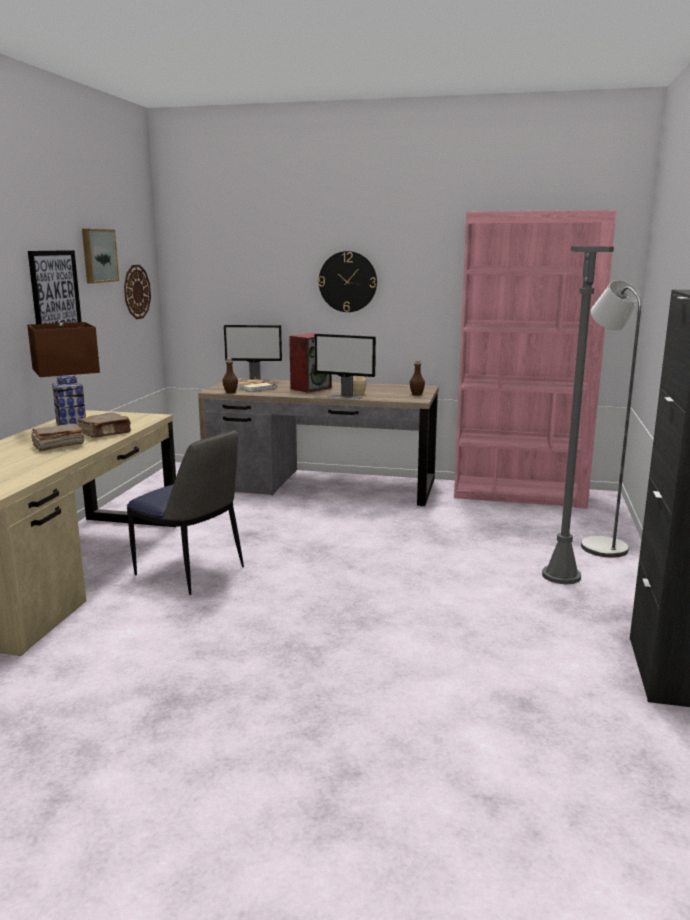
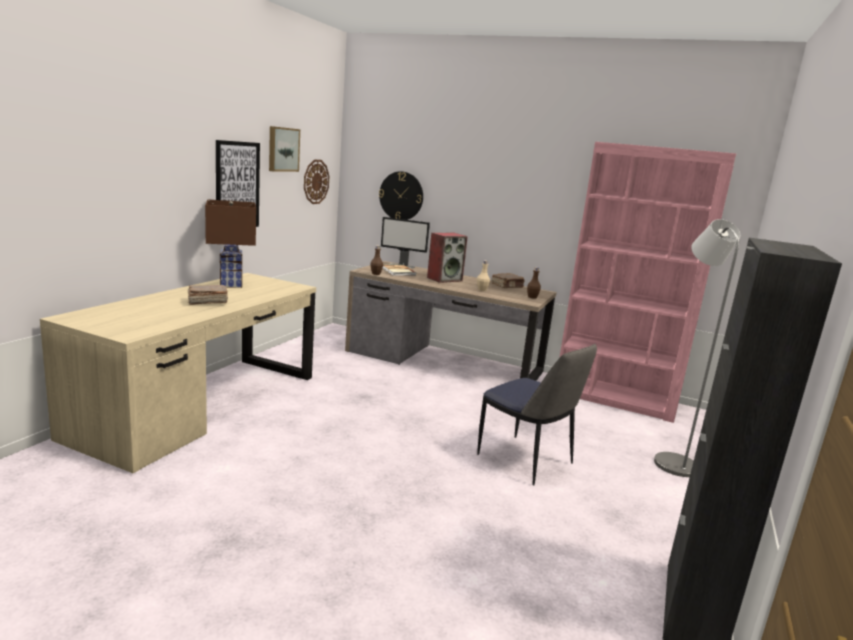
camera: 10 degrees right, 0 degrees up
(106, 433) = (251, 296): brown book -> brown book (507, 286)
(191, 572) = (301, 423): chair -> chair (527, 460)
(345, 397) = (468, 291): monitor -> none
(347, 281) = (490, 192): wall clock -> wall clock (401, 196)
(561, 576) = (624, 486): grey floor lamp -> none

